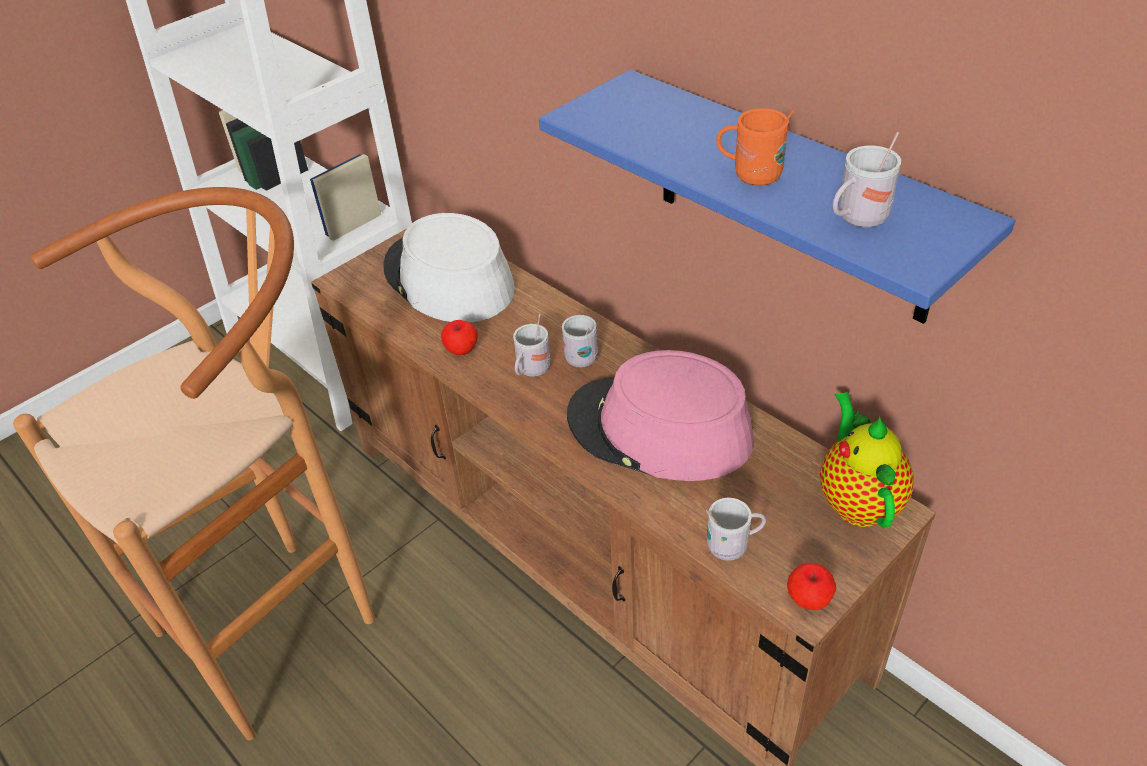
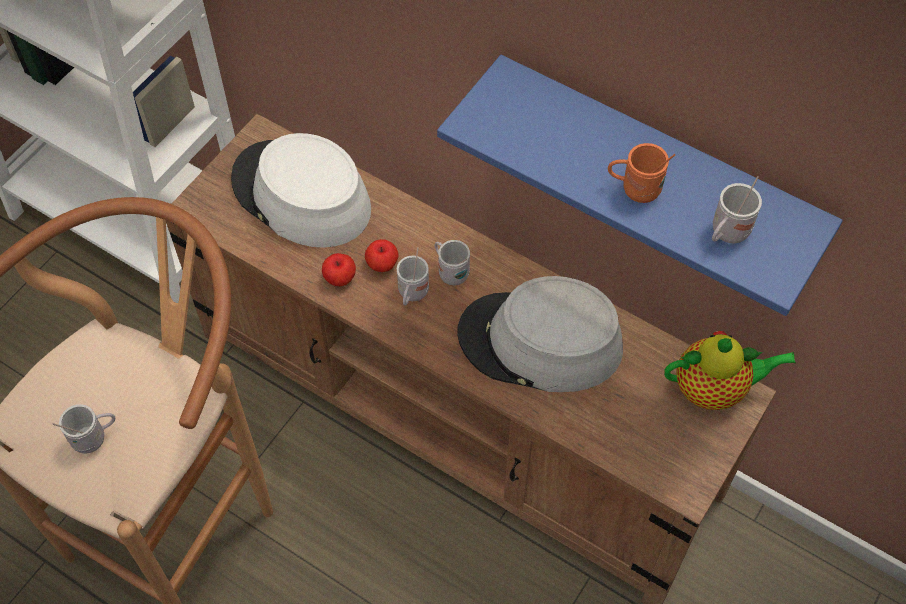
camera: 15 degrees left, 15 degrees up
(659, 429) = (540, 342): pink hat -> grey hat
(733, 545) = (623, 447): white mug -> white mug (94, 438)
(808, 599) = (689, 486): apple -> apple (382, 265)
(857, 500) = (714, 389): teapot -> teapot turned 105 degrees clockwise

